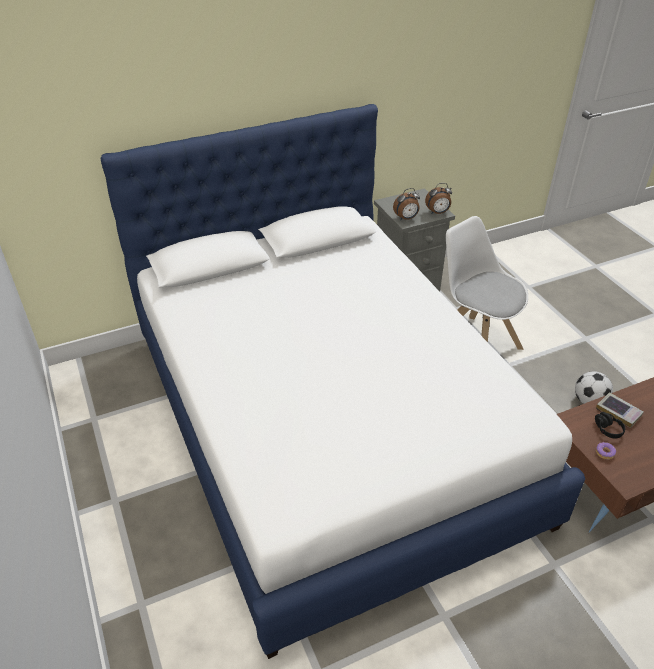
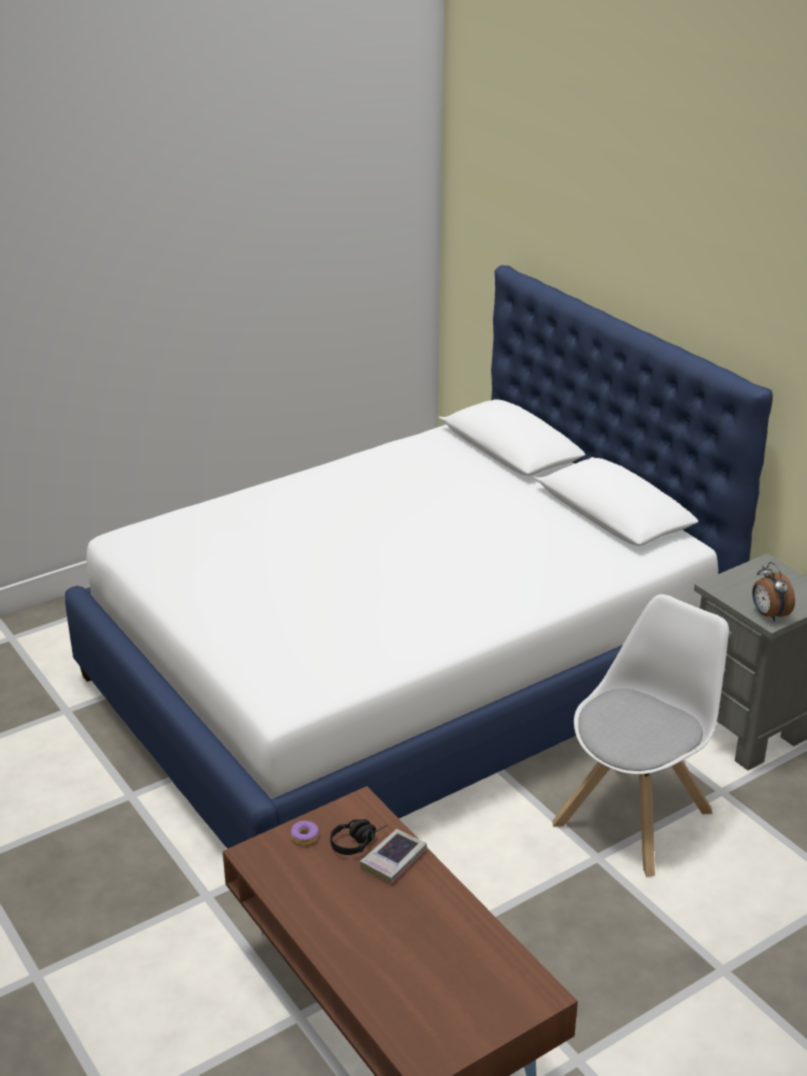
camera: 80 degrees right, 10 degrees down
(406, 218) = (728, 585): alarm clock -> none
(589, 401) = (542, 959): football -> none

